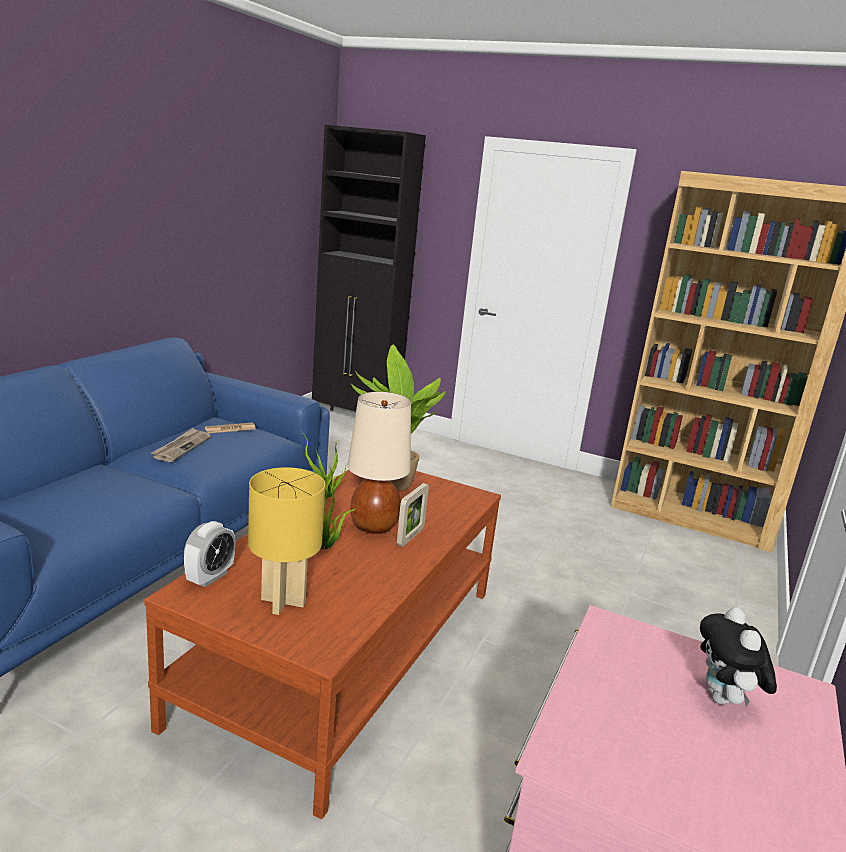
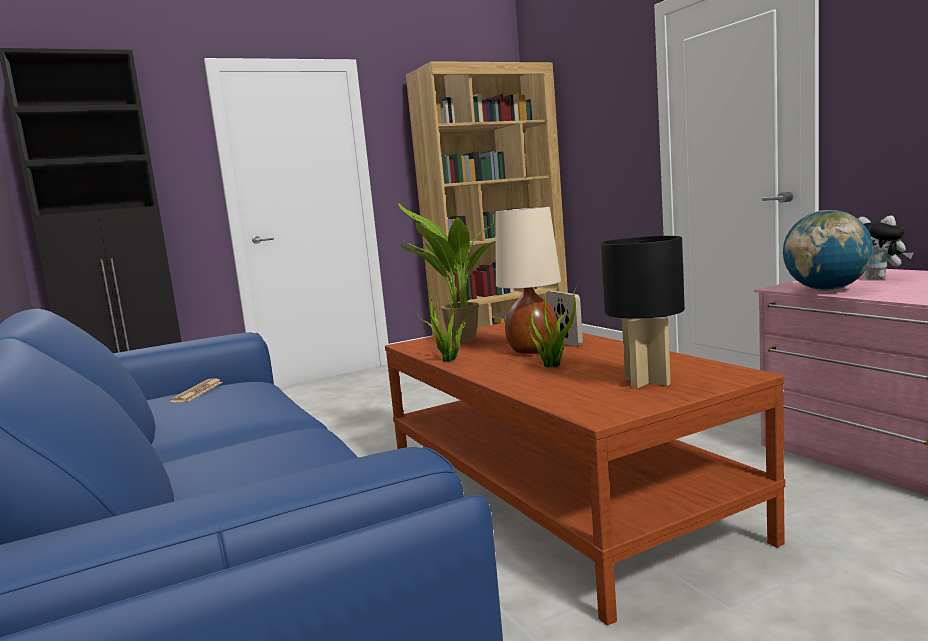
camera: 50 degrees left, 10 degrees down
(181, 447) = (204, 414): newspaper -> none
(210, 577) = (575, 403): alarm clock -> none
(282, 602) = (647, 382): yellow table lamp -> black table lamp
(602, 658) = (826, 290): none -> globe

